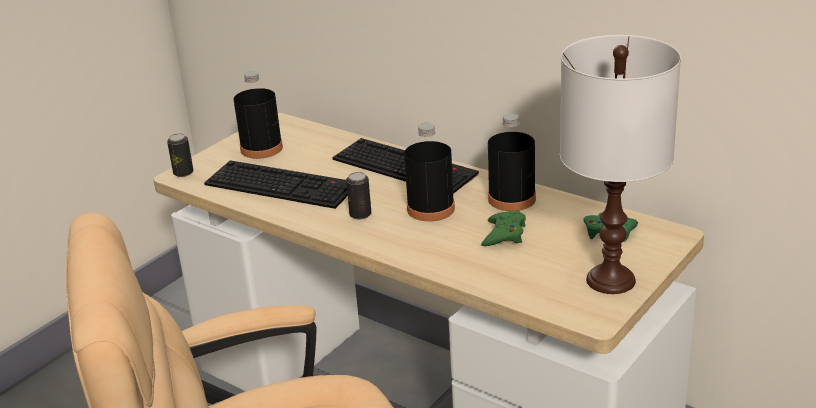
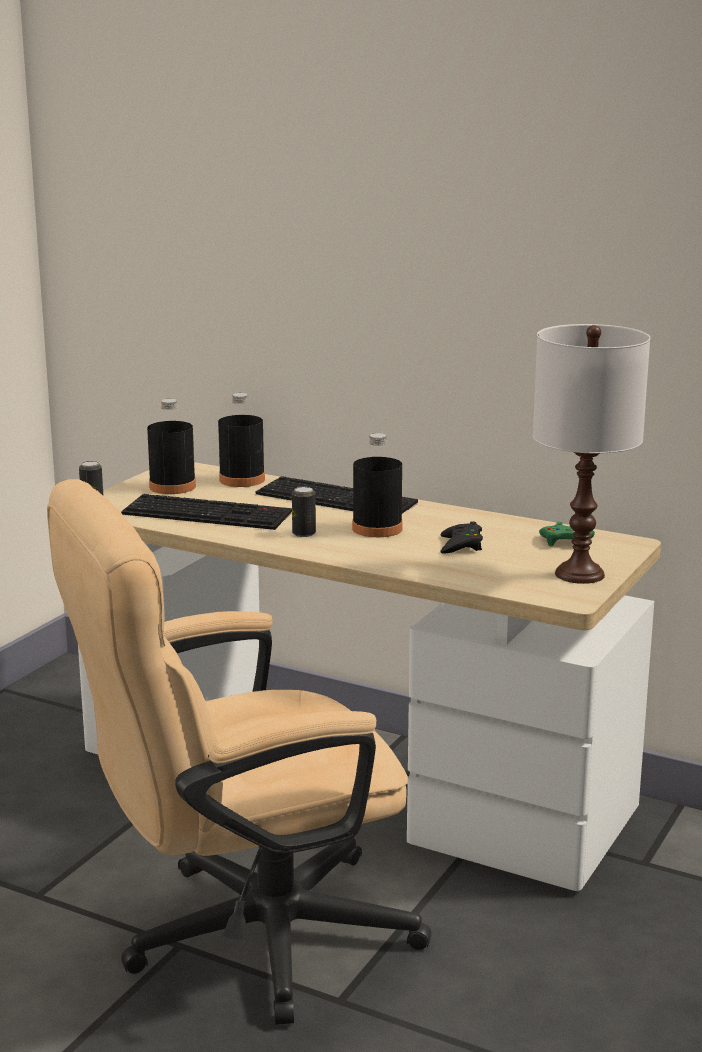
camera: 10 degrees left, 10 degrees down
(504, 234) = (461, 545): green game controller -> black game controller
(511, 199) = (459, 520): black bottle -> black bottle (242, 479)

